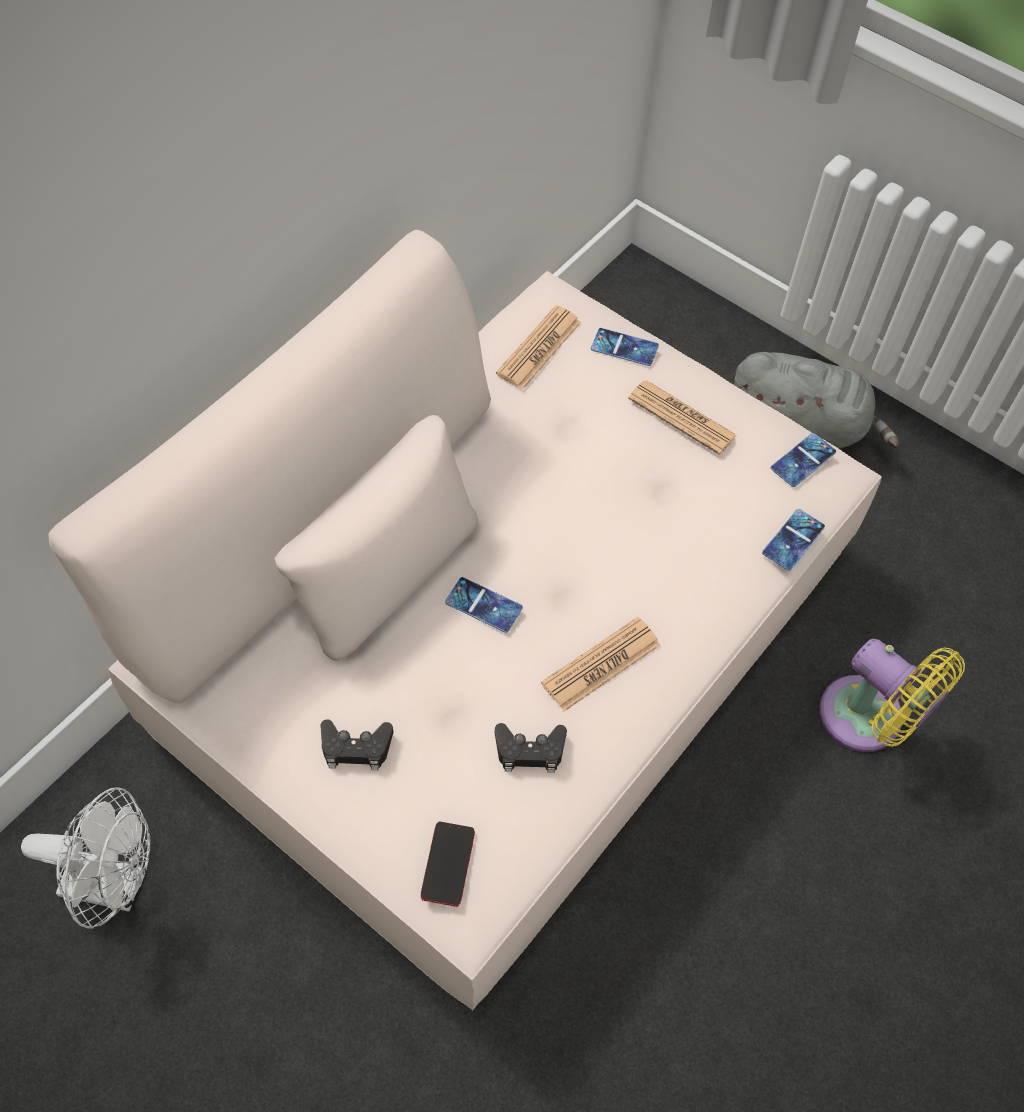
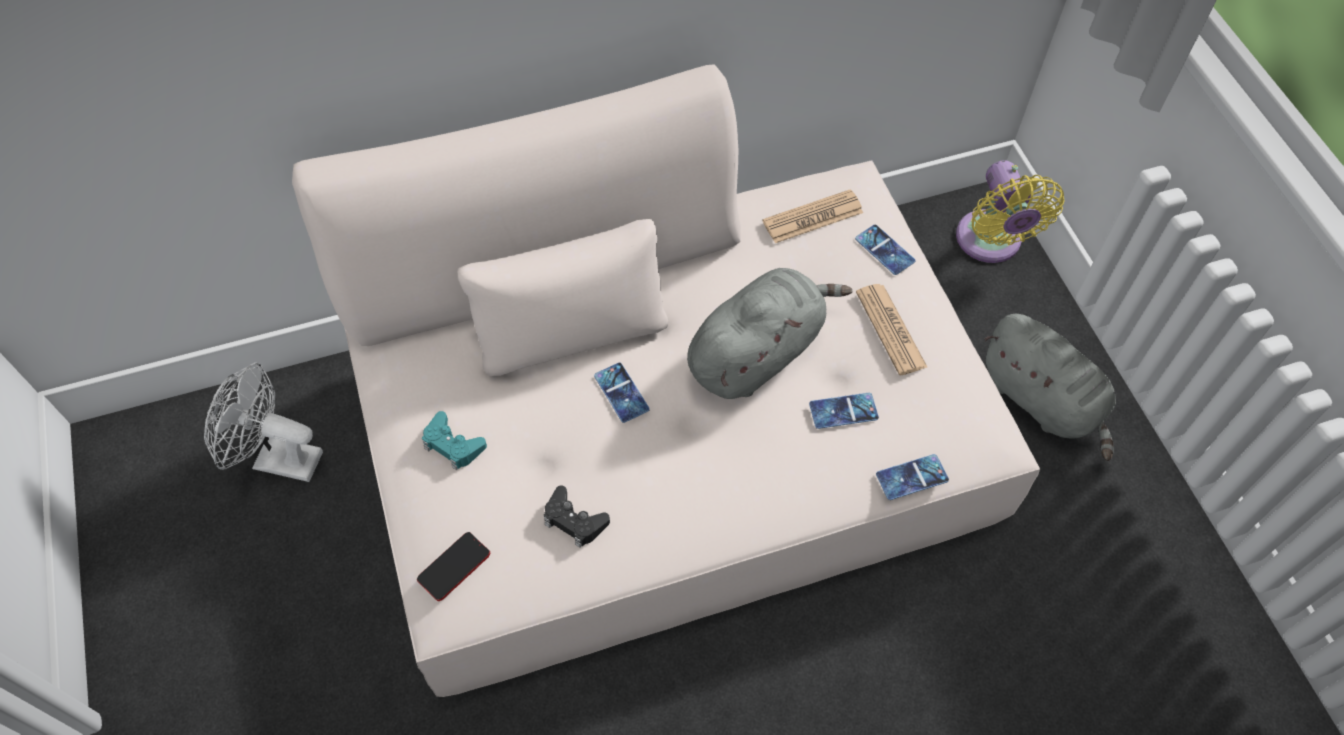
camera: 35 degrees right, 0 degrees up
(115, 884) = (278, 459): white fan -> white fan turned 150 degrees clockwise
(356, 748) = (453, 445): black game controller -> turquoise game controller
(581, 499) = (758, 352): none -> grey plush toy
(601, 664) = (677, 487): newspaper -> none
(803, 460) = (970, 417): phone -> phone (843, 411)
(868, 721) = (919, 675): yellow fan -> yellow fan (990, 243)

